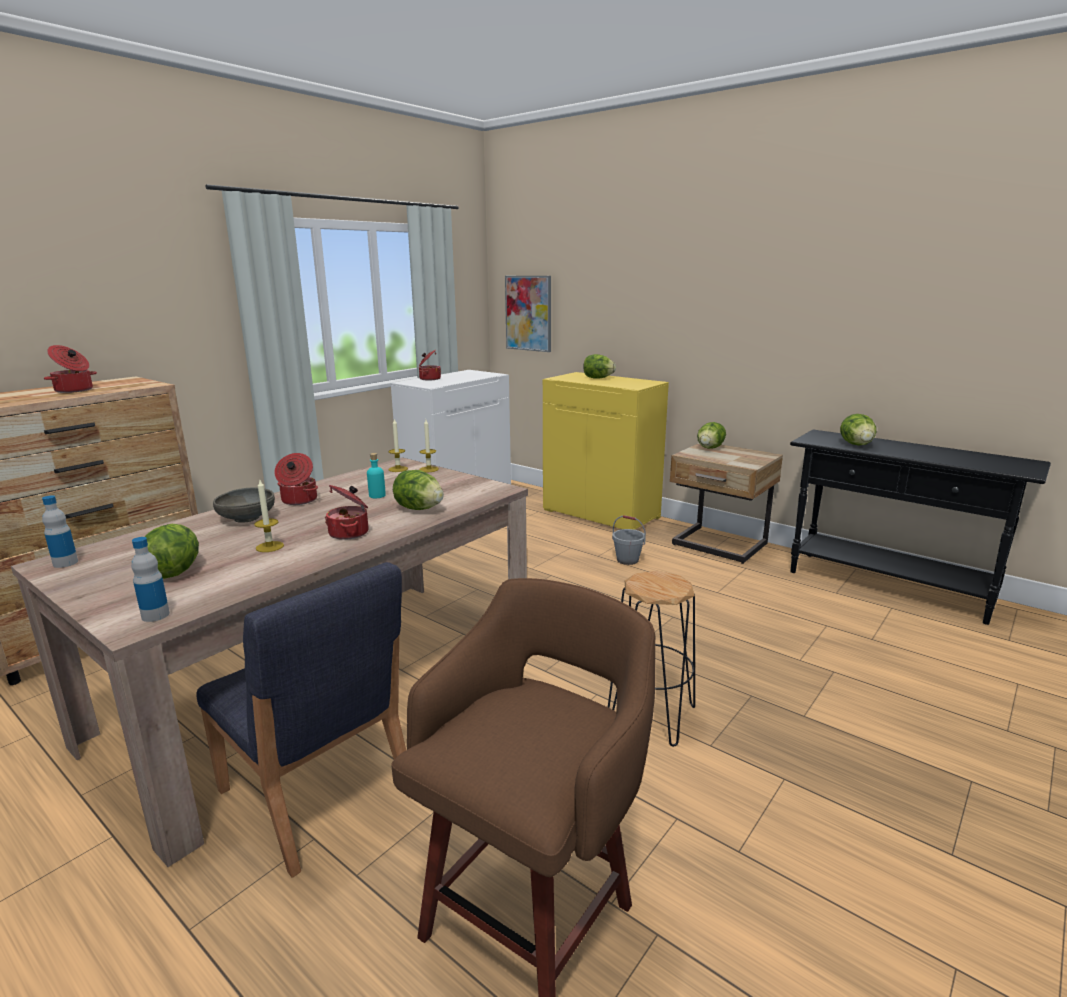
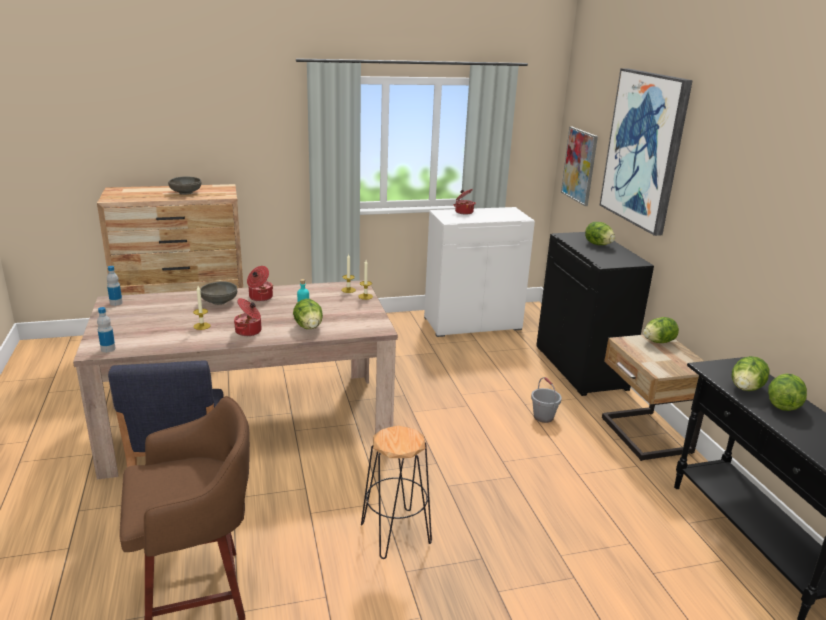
camera: 35 degrees right, 5 degrees up
(74, 390) = (186, 193): cooking pot -> grey bowl
(174, 572) = (145, 326): lettuce -> lettuce (783, 405)
(602, 513) = (581, 368): yellow cabinet -> black cabinet
(626, 272) = (644, 149): none -> picture

